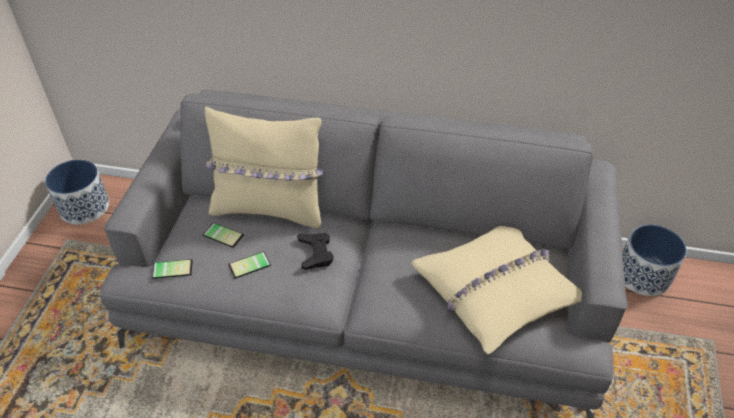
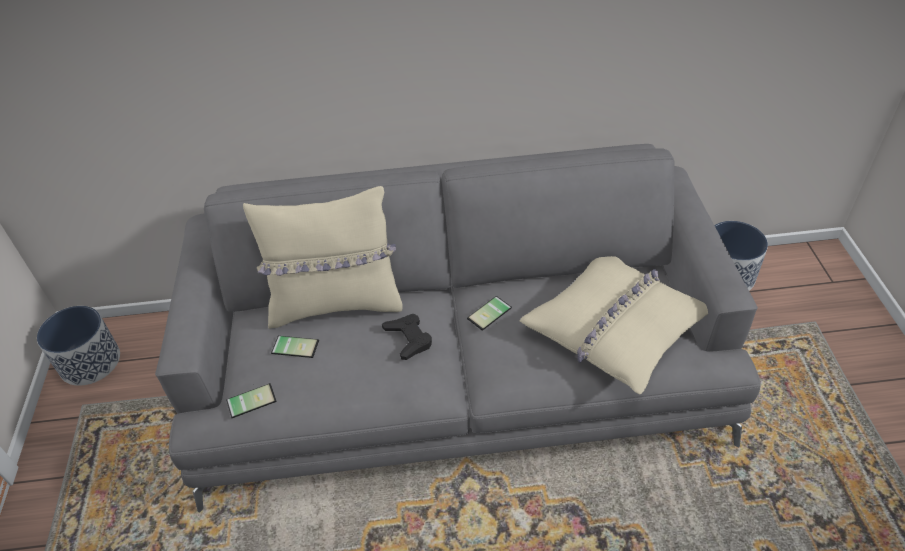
camera: 15 degrees left, 0 degrees up
(250, 266) = (341, 373): phone -> phone (491, 314)

